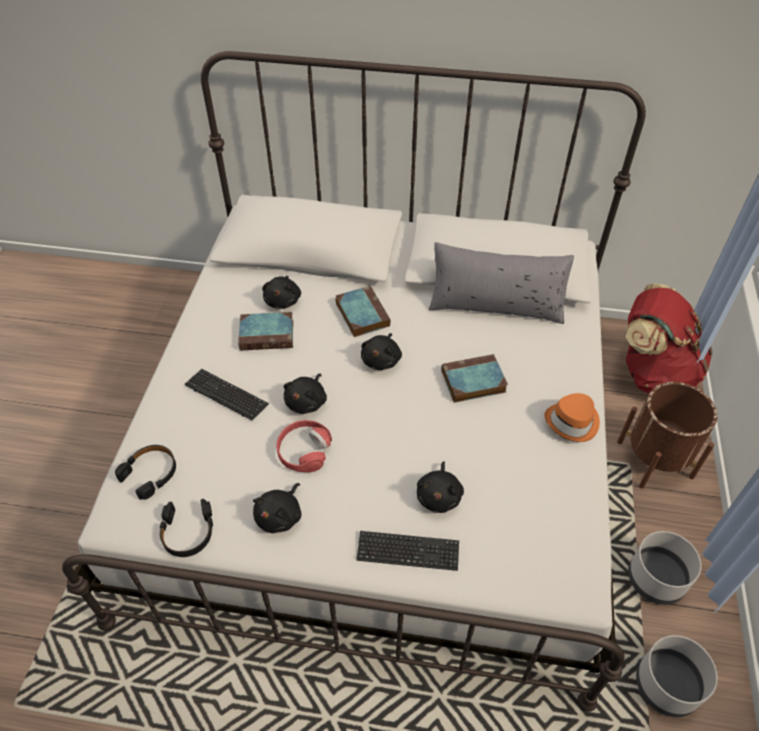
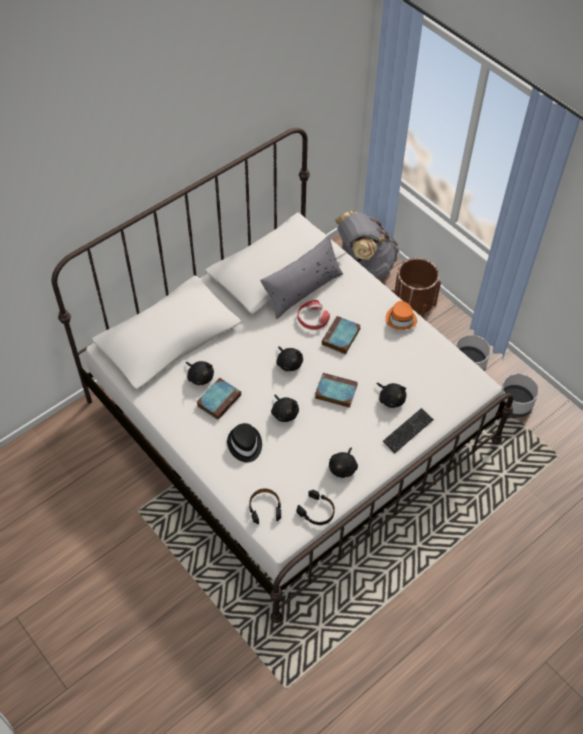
camera: 50 degrees left, 5 degrees up
(226, 395) = (244, 445): keyboard -> black hat
(280, 515) = (343, 467): black plush toy -> black plush toy turned 45 degrees clockwise
(304, 451) = (314, 434): red headphones -> red headphones (312, 319)
(361, 314) = (248, 349): book -> book (335, 392)
(652, 372) = (364, 264): red backpack -> grey backpack

